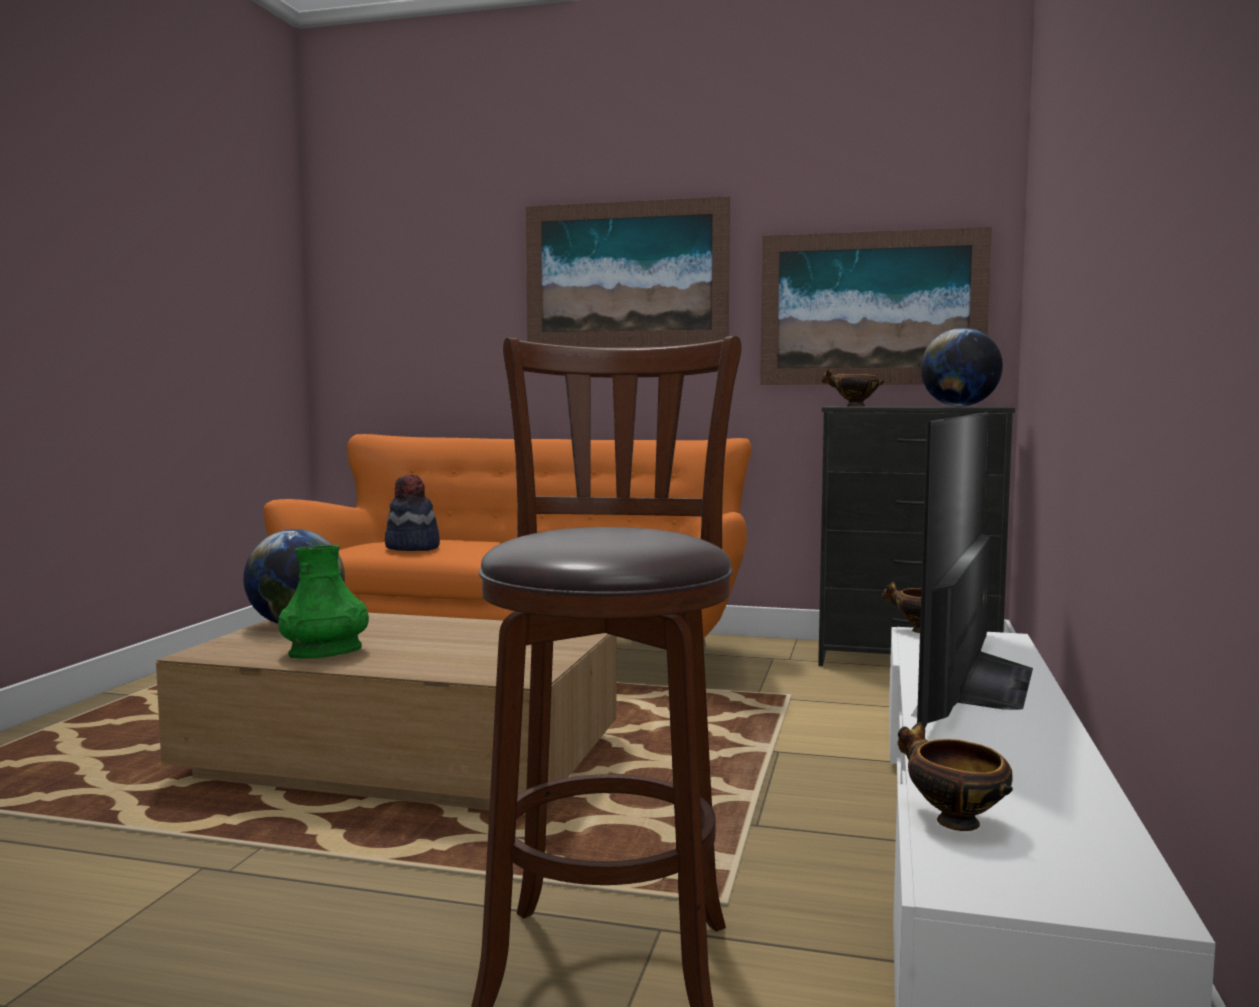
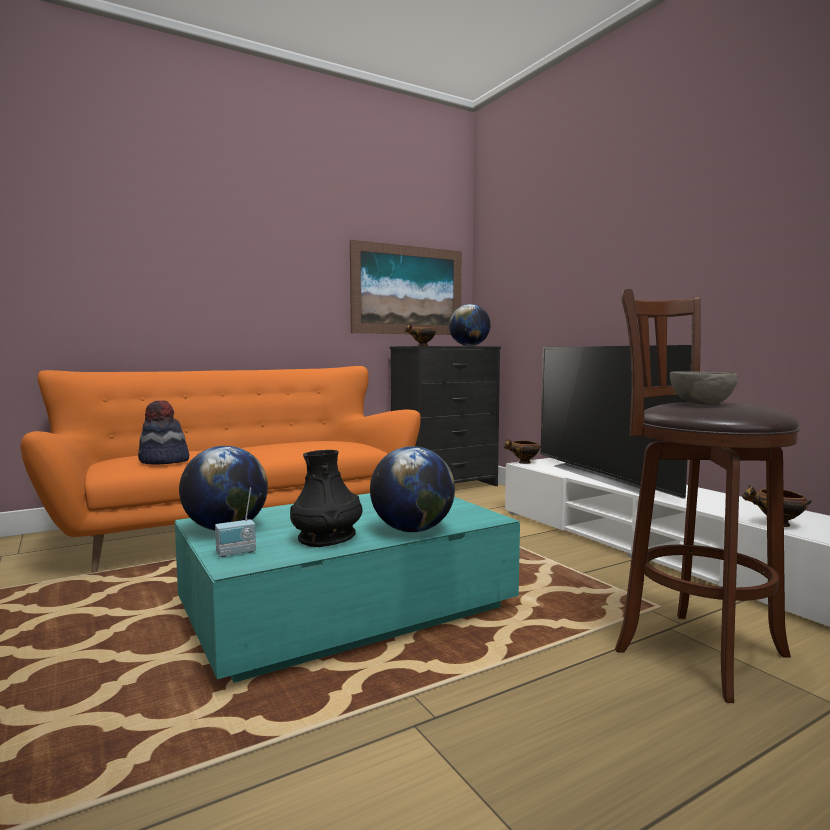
camera: 45 degrees left, 0 degrees up
(232, 645) = (236, 553): none -> radio
(325, 652) = (327, 538): green vase -> black vase
(405, 759) = (349, 610): brown coffee table -> turquoise coffee table
(410, 666) = (412, 530): none -> globe
(577, 532) = (701, 404): none -> grey bowl
(626, 275) = (262, 254): picture -> none

